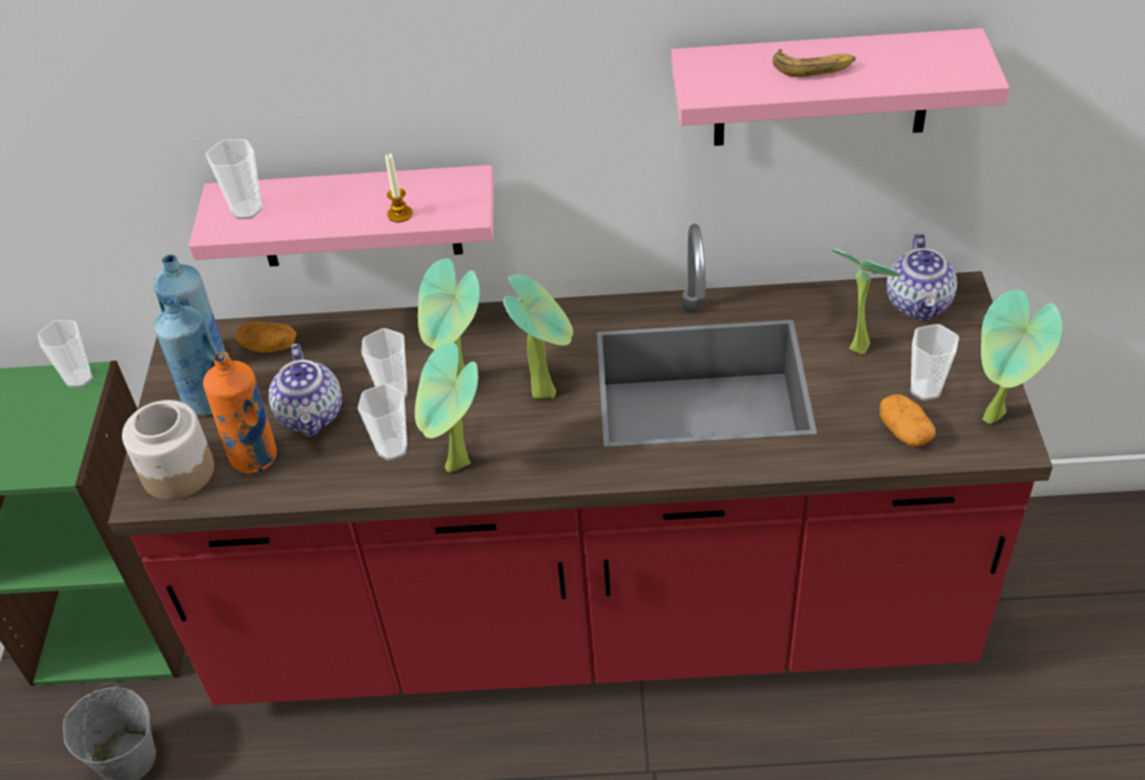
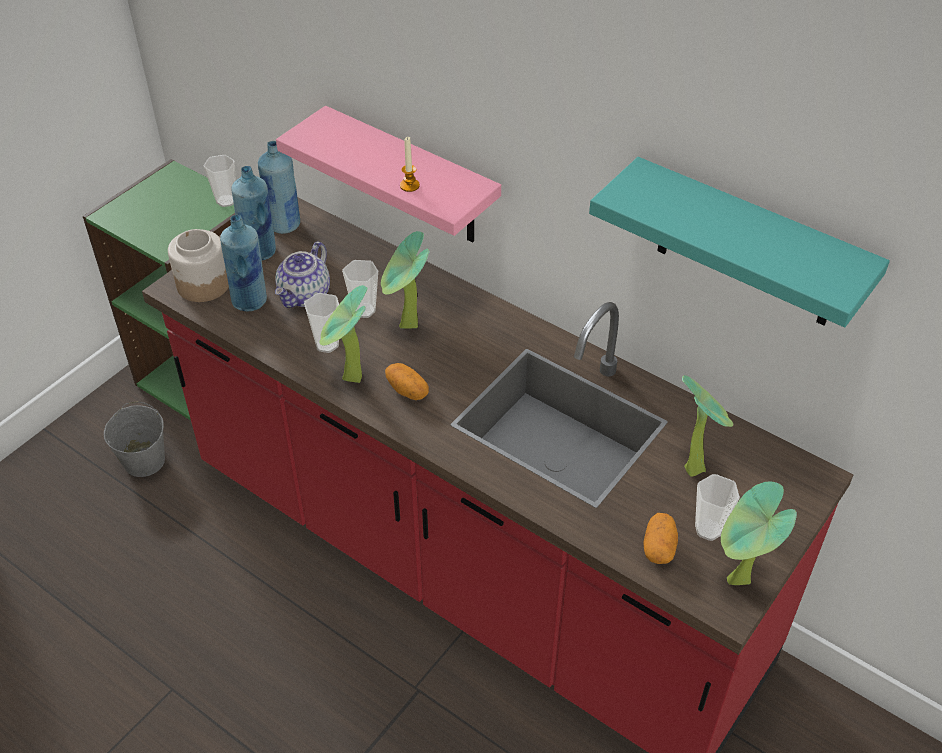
camera: 35 degrees right, 0 degrees up
(246, 210) = (328, 134): cup -> none
(255, 457) = (250, 301): orange bottle -> blue bottle
(269, 346) = (325, 239): potato -> potato (407, 390)
(547, 390) = (454, 367): potted plant -> none
(813, 68) = (718, 221): banana -> none
(822, 88) = (748, 246): pink shelf -> turquoise shelf
(919, 303) = (775, 467): teapot -> none

